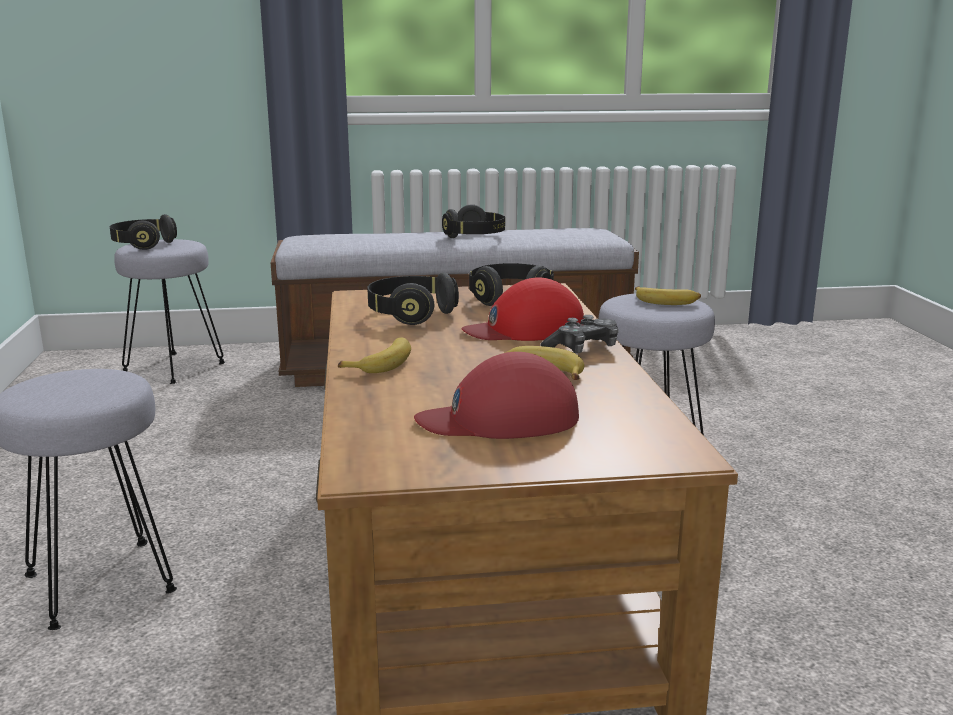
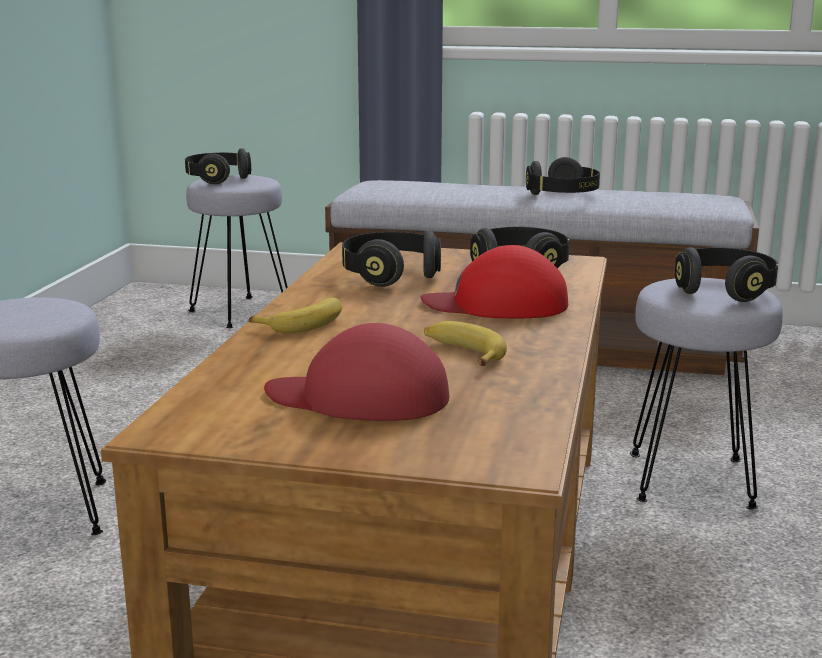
camera: 20 degrees right, 0 degrees up
(583, 349) = (537, 333): game controller -> none
(666, 301) = (724, 290): banana -> black headphones

